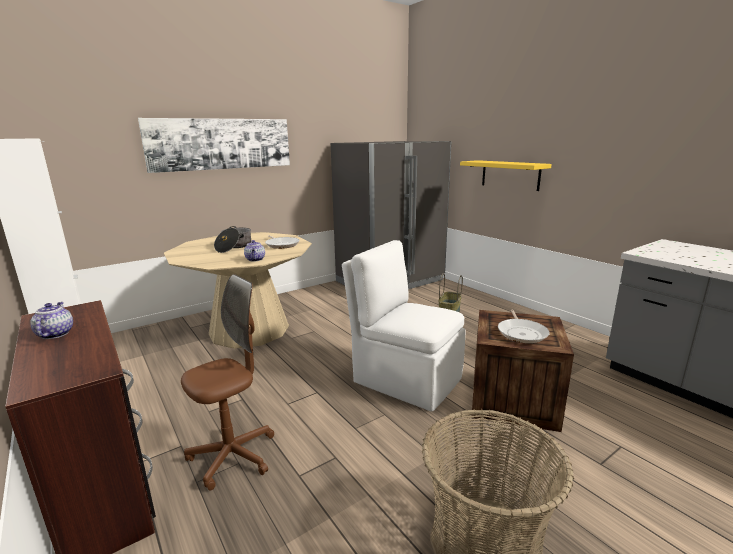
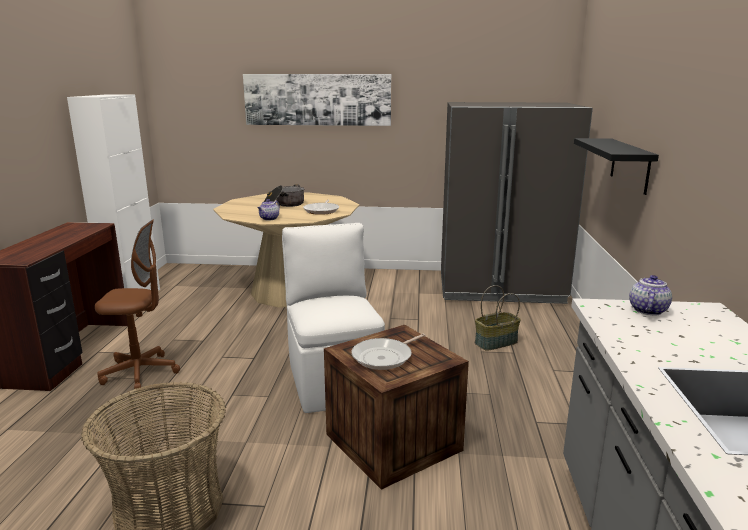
camera: 40 degrees right, 0 degrees up
(55, 334) = (54, 236): teapot -> teapot (647, 310)
(510, 175) = (630, 165): yellow shelf -> black shelf

